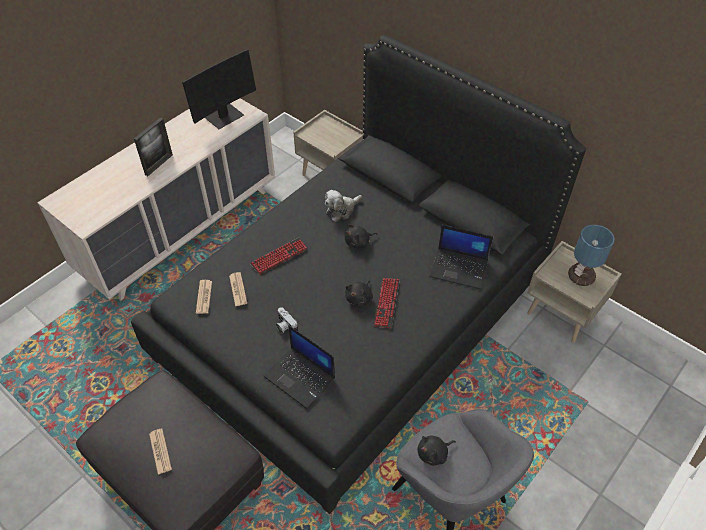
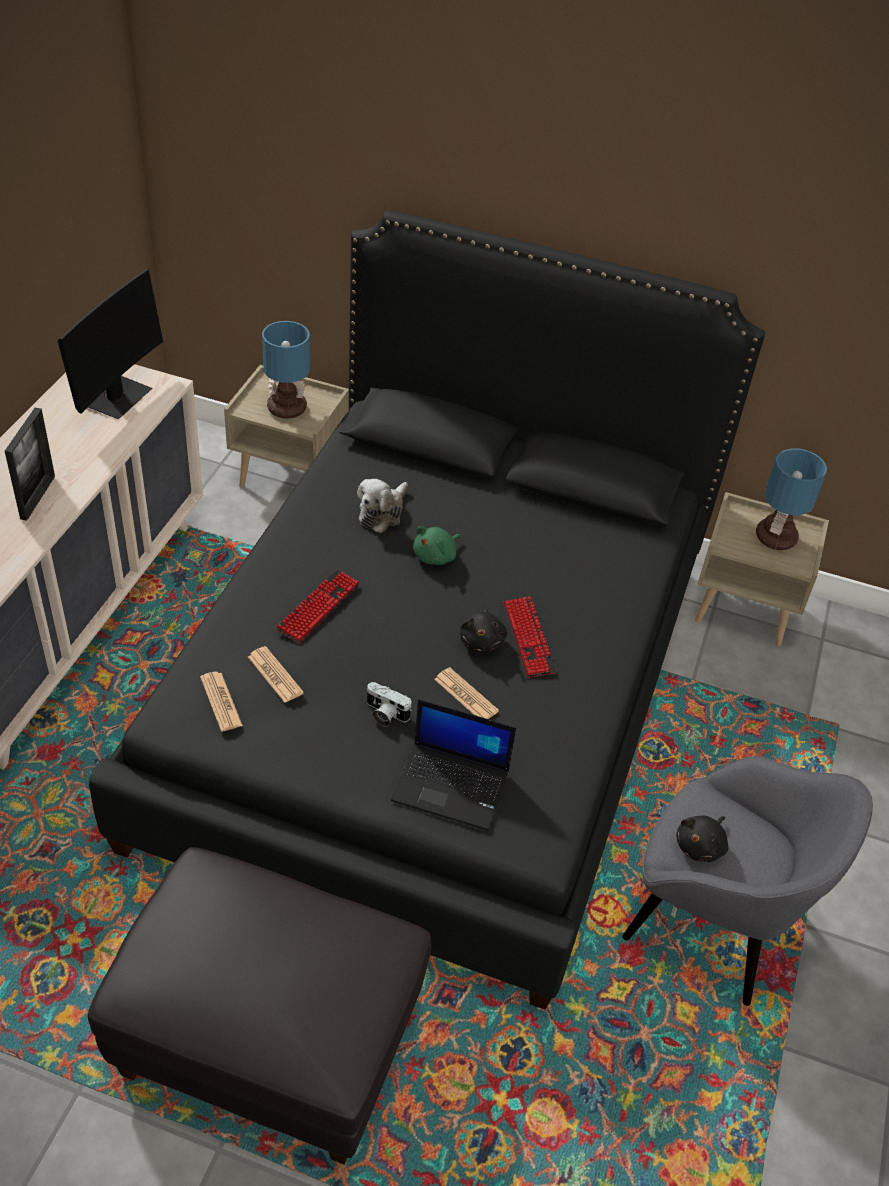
camera: 25 degrees left, 5 degrees down
(160, 451) = (266, 976): newspaper -> newspaper (466, 695)
(328, 137) = (288, 408): none -> table lamp
(358, 242) = (436, 556): black plush toy -> green plush toy
(459, 268) = (611, 561): laptop -> none

